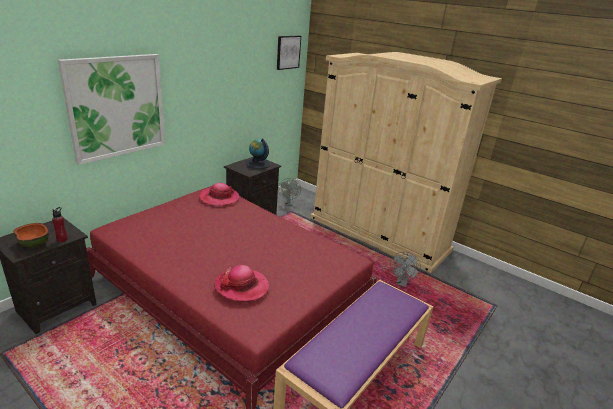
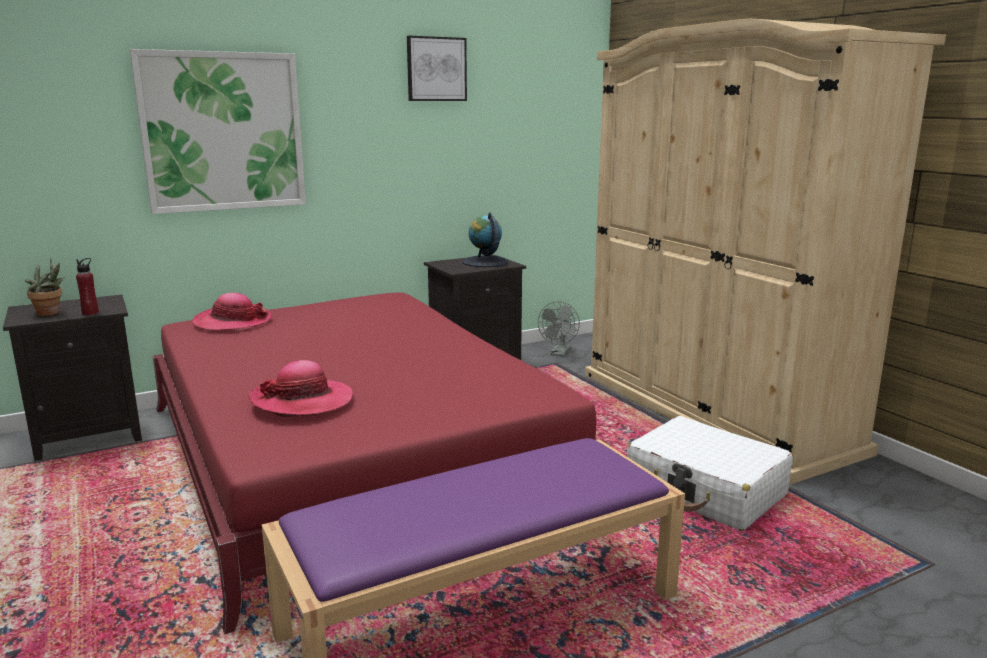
camera: 25 degrees right, 10 degrees down
(33, 243) = (51, 313): bowl -> potted plant
(219, 198) = (388, 303): hat -> hat (233, 322)
(288, 52) = (561, 72): picture -> picture (436, 69)
(401, 283) = (706, 490): grey fan -> white suitcase

